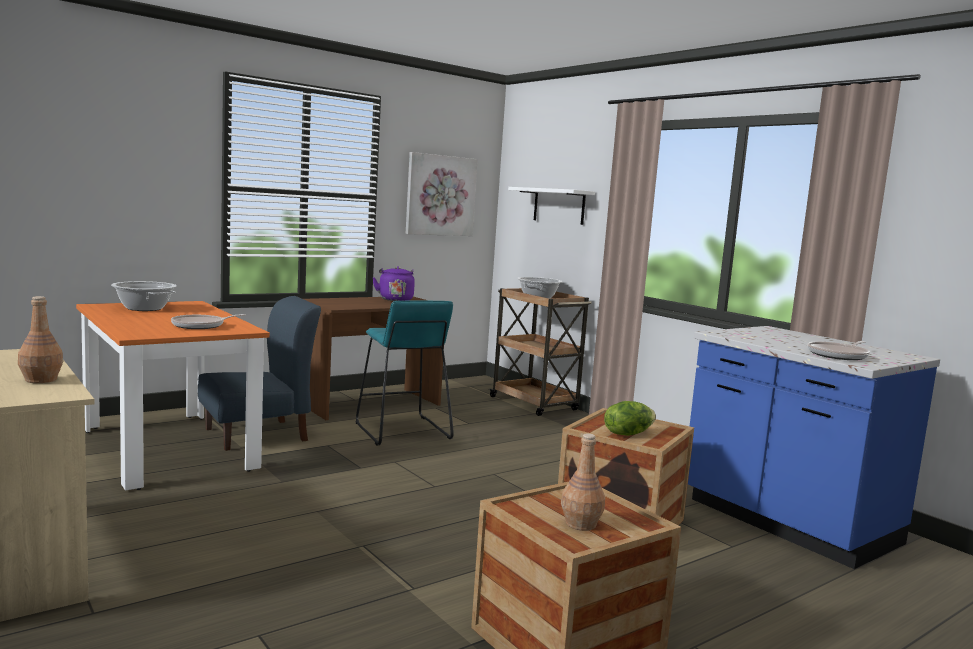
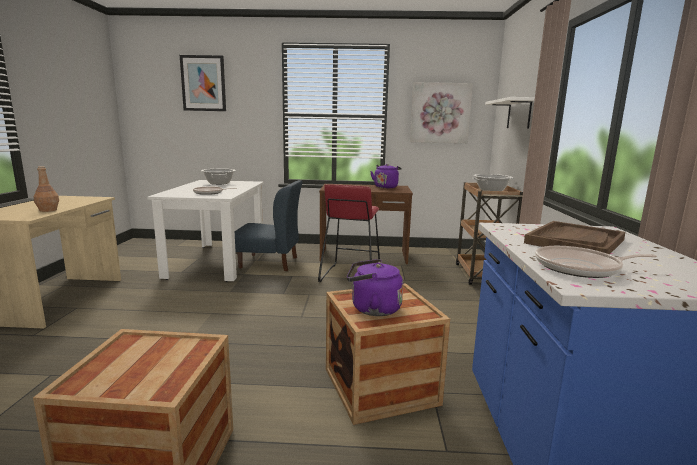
camera: 40 degrees right, 5 degrees up
(73, 124) = (203, 83): none -> picture
(167, 448) = (217, 261): orange dining table -> white dining table
(401, 431) = (350, 276): turquoise stool -> red stool
(581, 524) = (126, 372): brown bottle -> none
(627, 433) = (372, 309): lettuce -> purple kettle
(786, 339) = (574, 241): none -> brown tray

